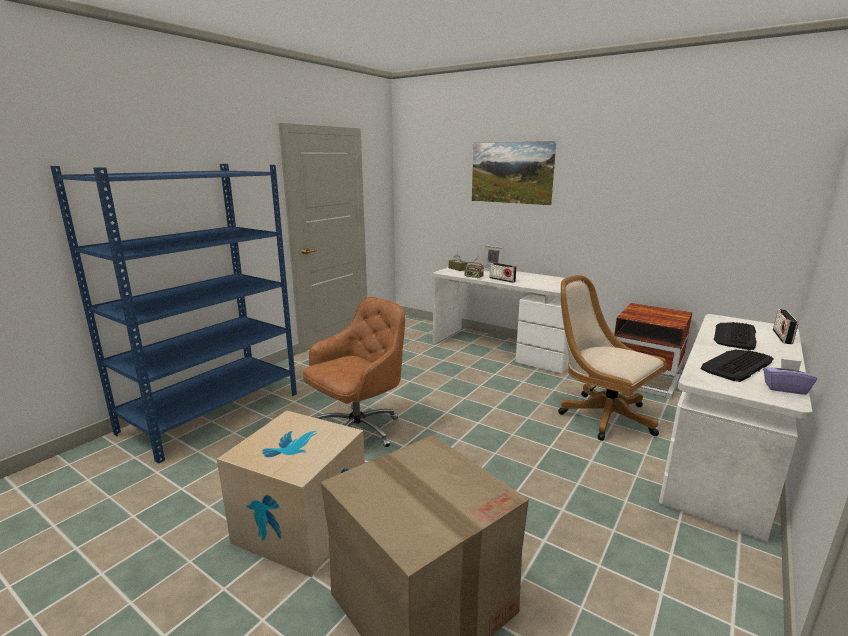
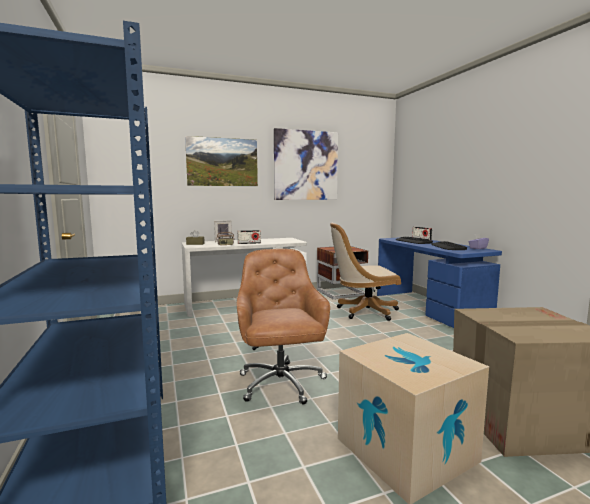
camera: 55 degrees left, 10 degrees down
(628, 176) = (306, 165): none -> picture
(722, 459) = (429, 307): white desk -> blue desk

